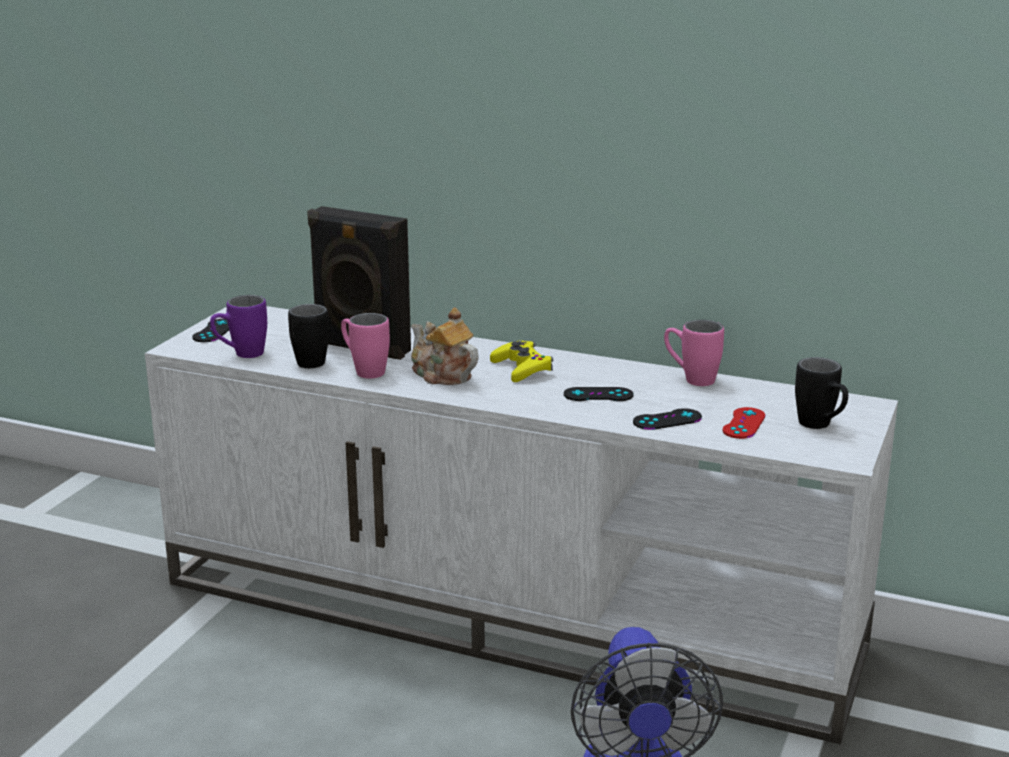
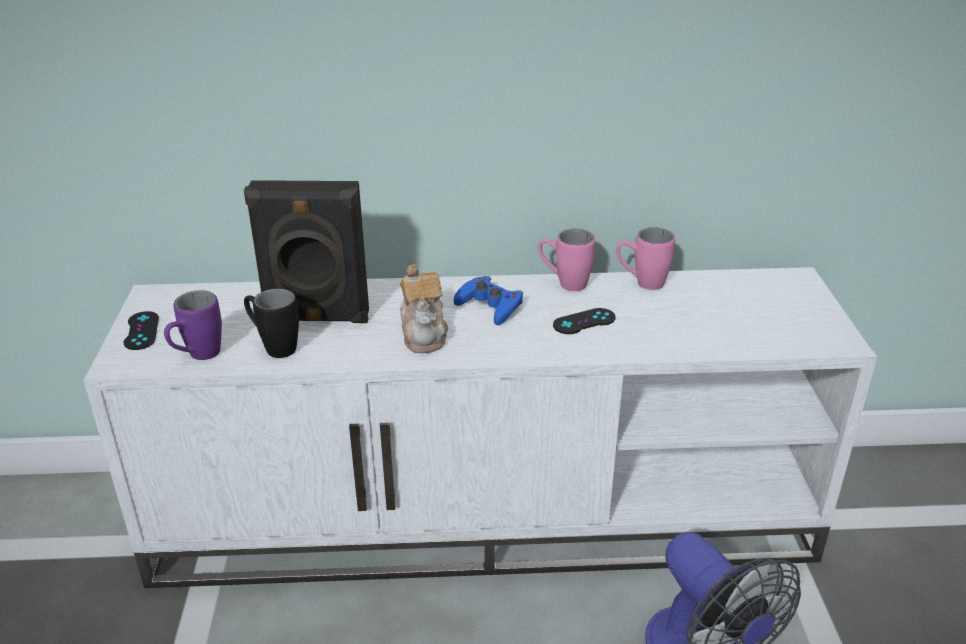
camera: 25 degrees left, 10 degrees up
(364, 370) = (343, 346): pink mug -> pink mug (564, 283)
(442, 375) = (424, 333): teapot -> teapot turned 120 degrees counterclockwise
(522, 368) = (490, 306): yellow game controller -> blue game controller
(667, 420) = (667, 336): black game controller -> none
(744, 423) = (730, 324): red game controller -> none
(820, 426) = (789, 311): black mug -> none

